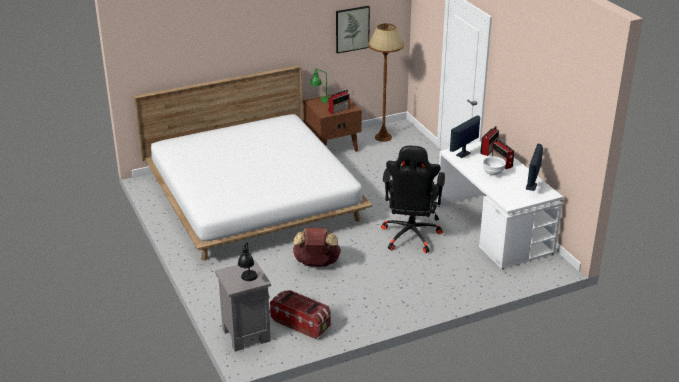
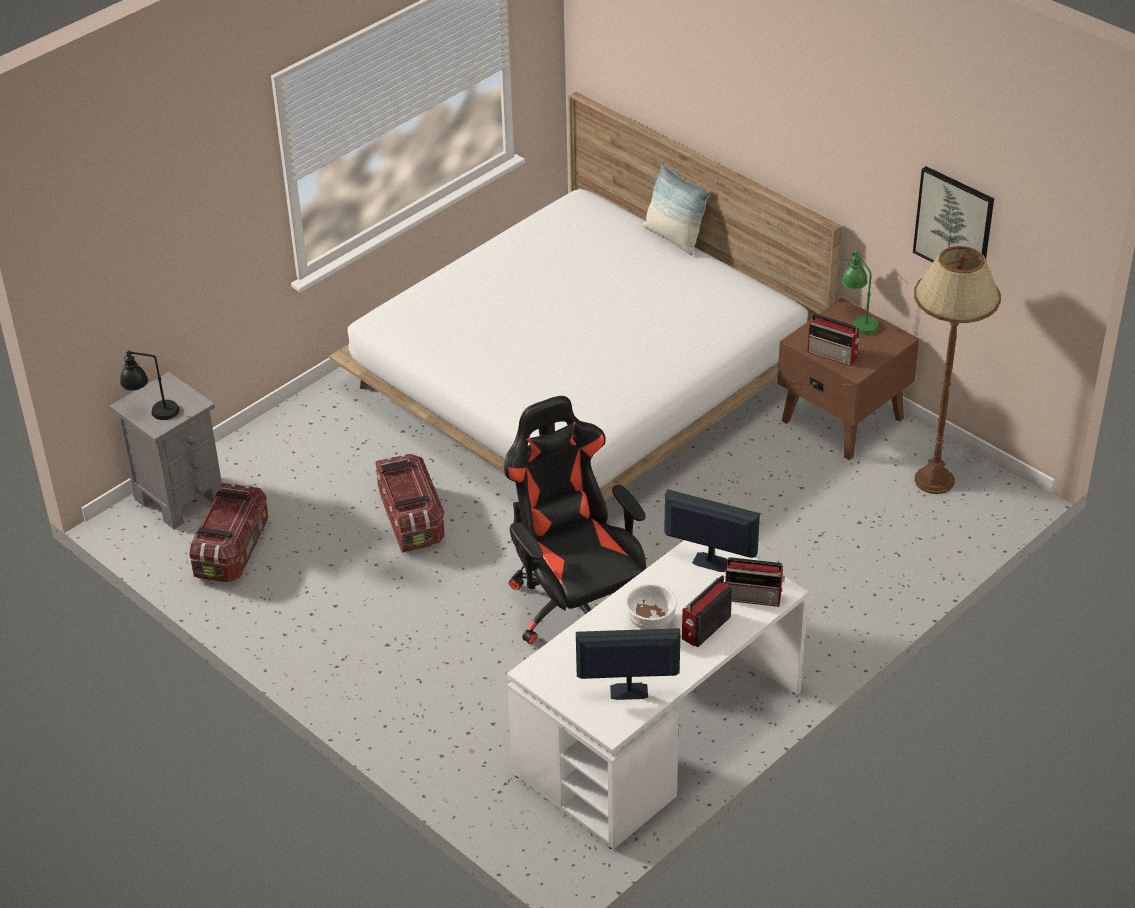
camera: 70 degrees right, 10 degrees up
(218, 128) = (673, 237): none -> pillow
(316, 264) = (411, 518): brown backpack -> storage box
(411, 233) = (576, 614): black office chair -> black office chair turned 75 degrees clockwise

